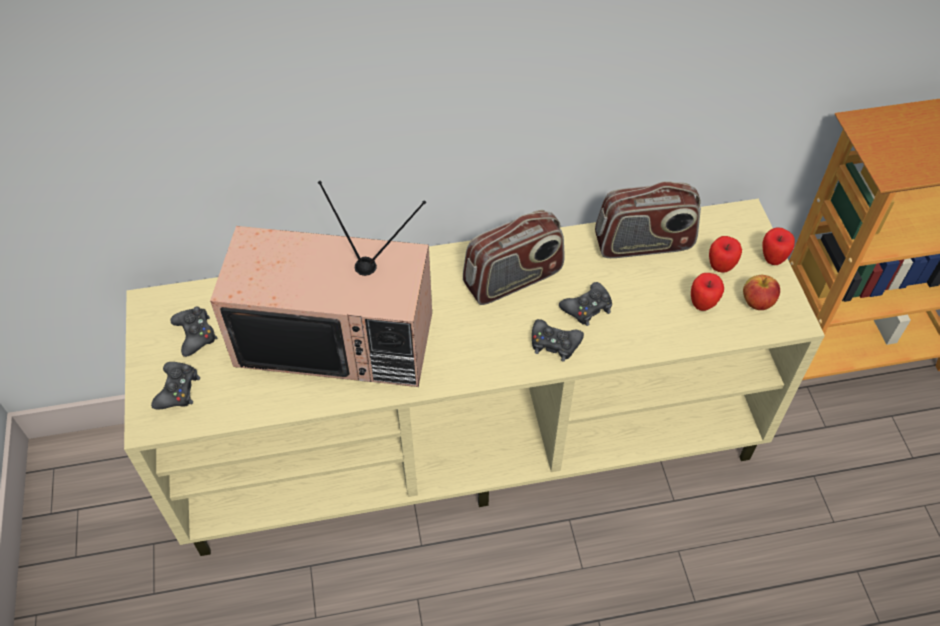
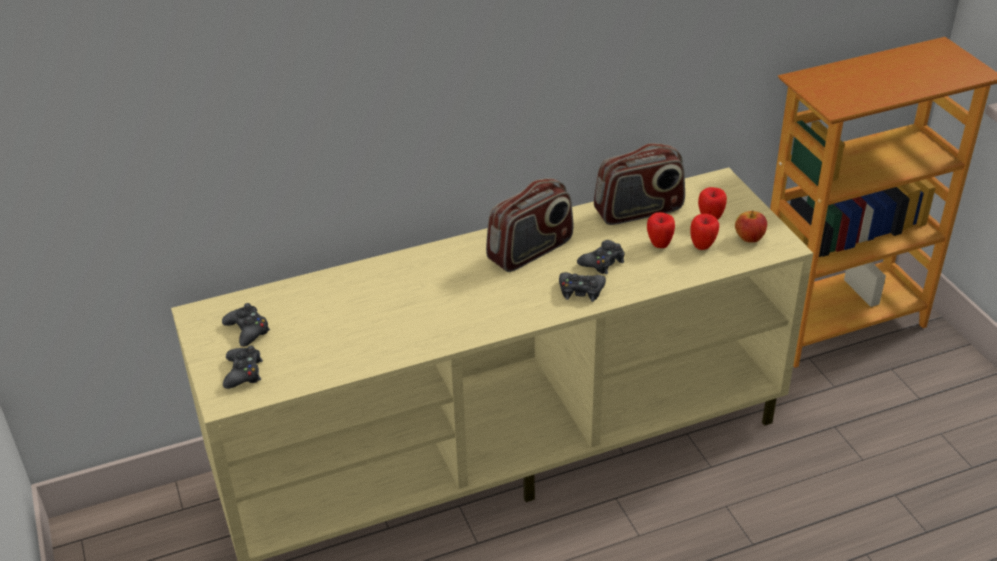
camera: 10 degrees left, 15 degrees down
(338, 337) = (383, 313): television -> none
(772, 259) = (753, 207): apple -> apple (659, 244)

